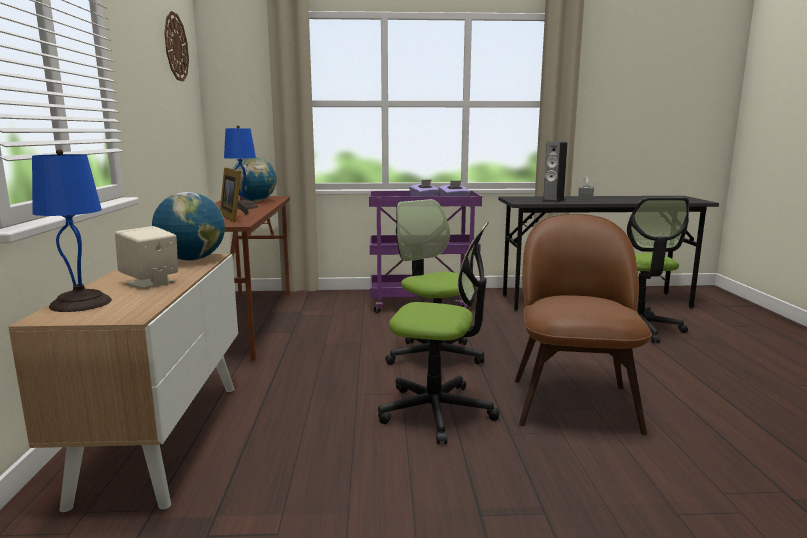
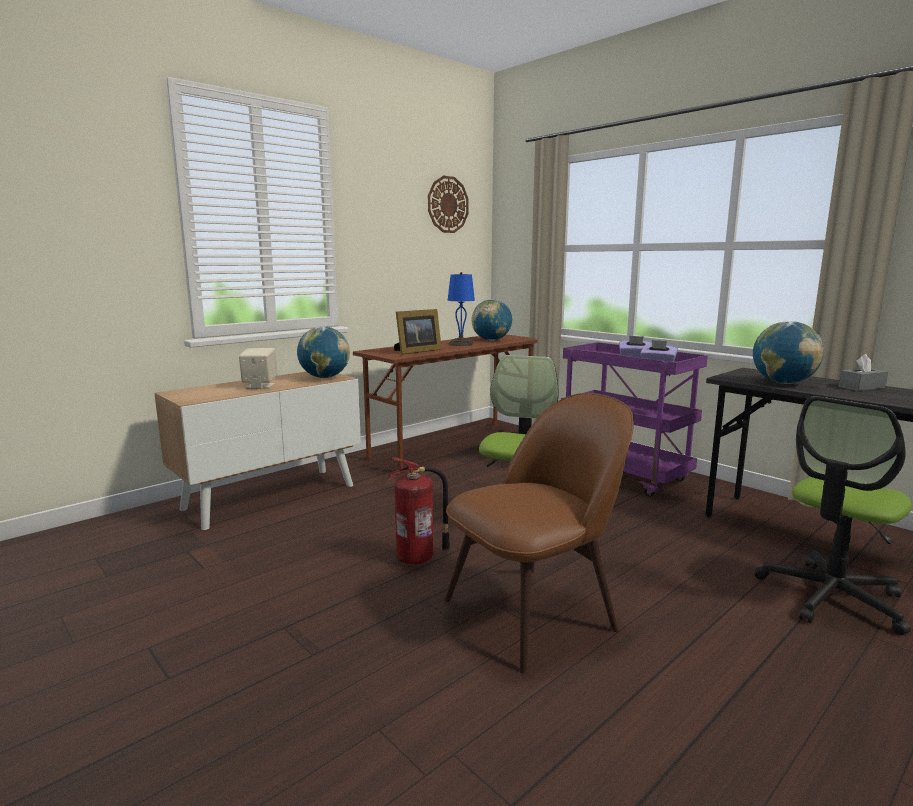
camera: 50 degrees right, 0 degrees up
(82, 303) = (203, 389): blue table lamp -> none
(234, 217) = (416, 351): picture frame -> picture frame turned 150 degrees counterclockwise
(437, 411) = (418, 558): office chair -> fire extinguisher
(553, 201) = (783, 383): speaker -> globe

